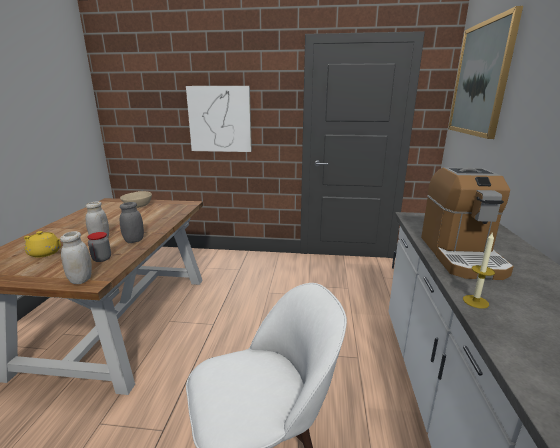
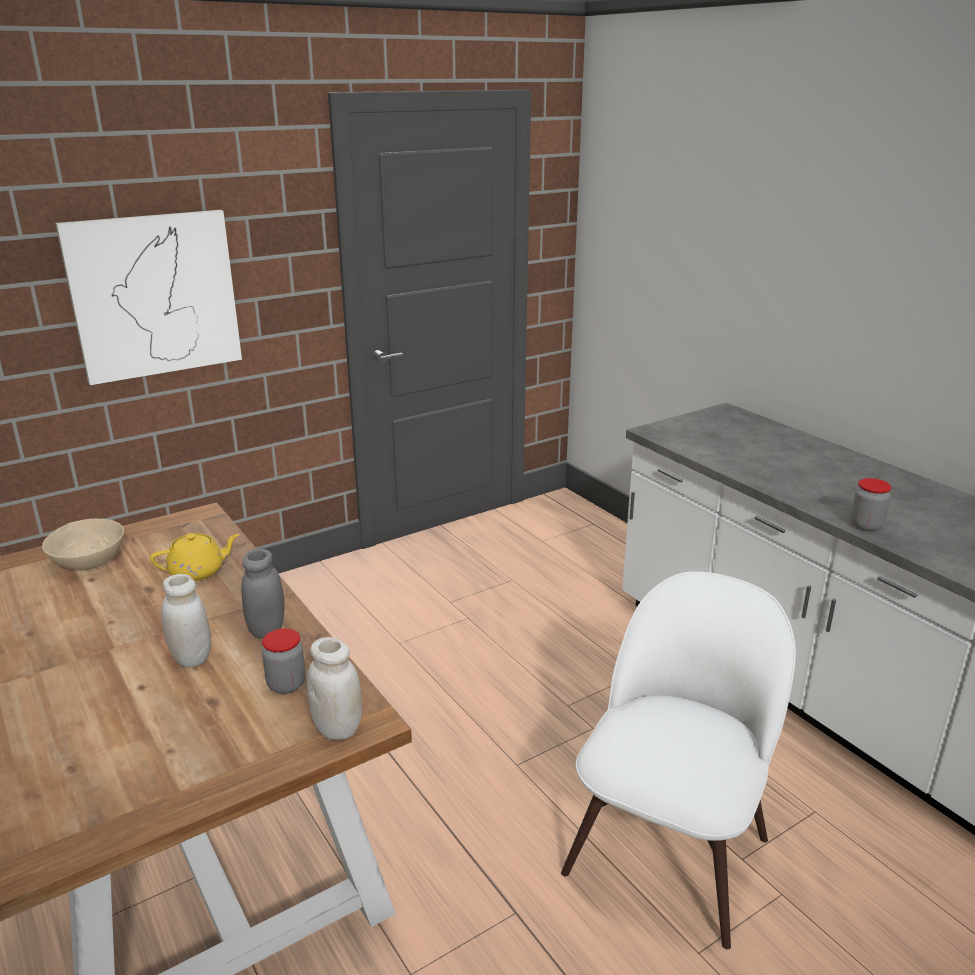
camera: 40 degrees left, 5 degrees up
(45, 253) = (138, 731): yellow teapot -> yellow teapot (198, 571)
(461, 255) = (784, 474): coffee machine -> none
(475, 301) = (866, 525): candle -> jar
(480, 79) = (652, 188): picture -> none

